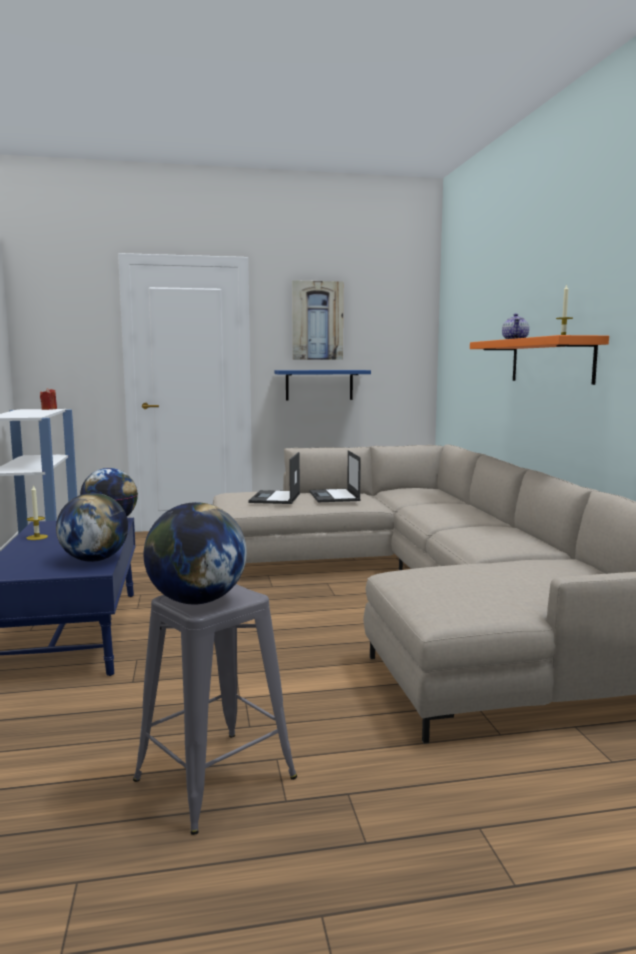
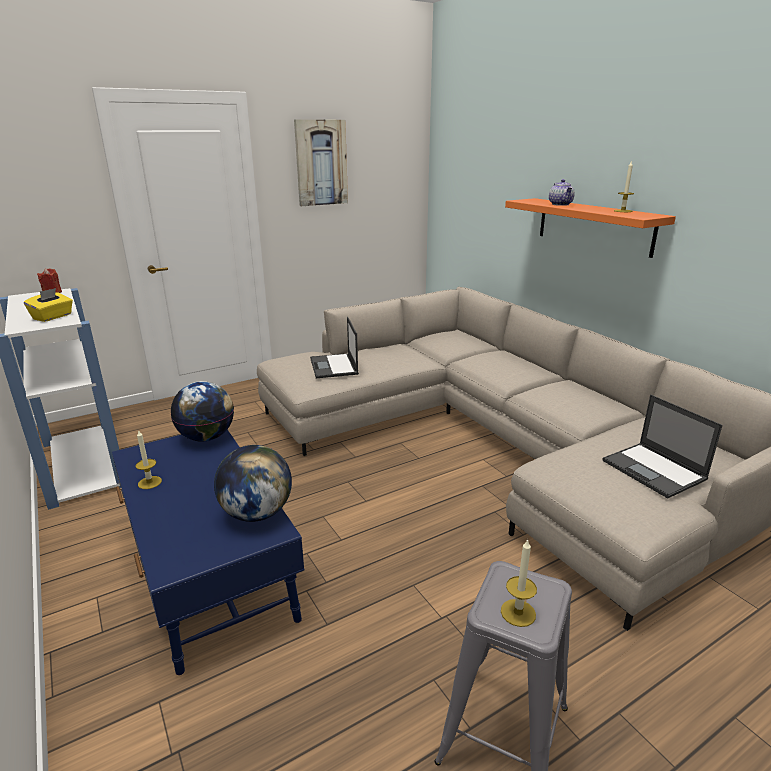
camera: 20 degrees left, 15 degrees up
(28, 415) = (53, 317): none -> yellow tissue box
(196, 601) = (518, 612): globe -> candle
(319, 385) = (326, 230): blue shelf -> none
(334, 496) = (386, 356): laptop -> laptop (654, 470)

